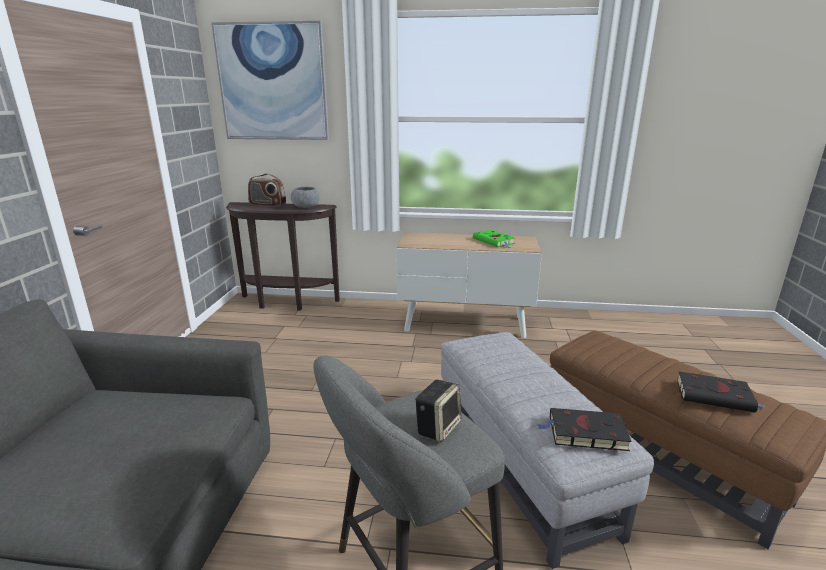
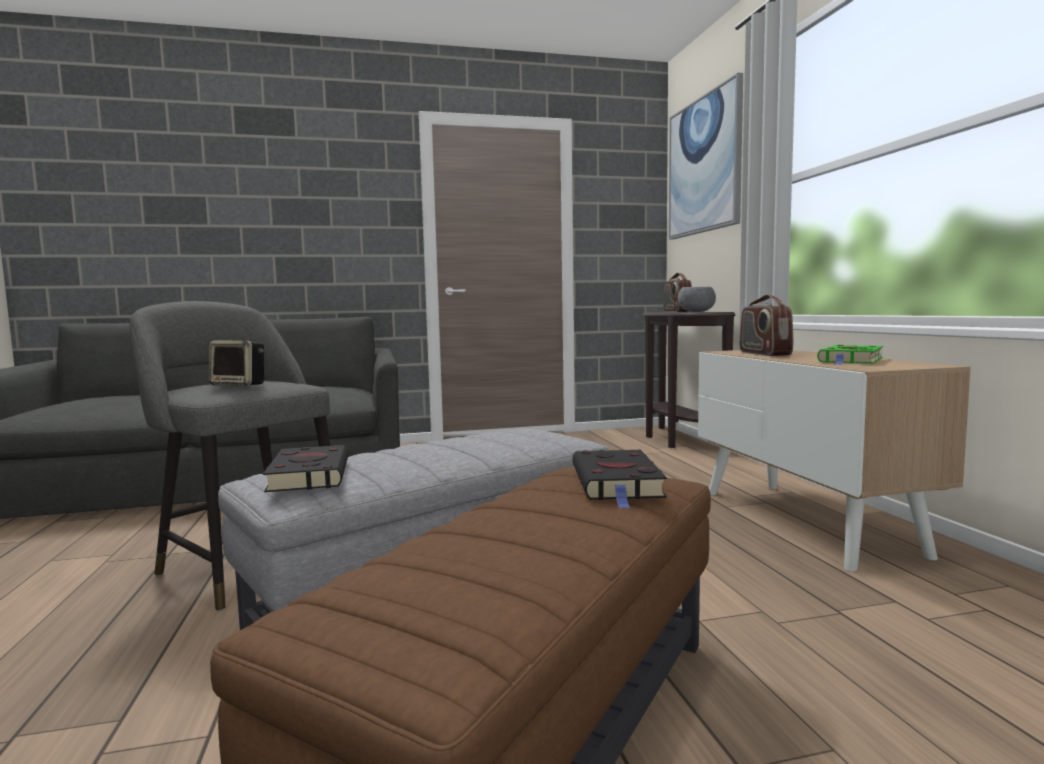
camera: 70 degrees right, 15 degrees down
(438, 242) = (764, 354): none -> radio
(716, 396) = (461, 547): black book -> black book (617, 483)

